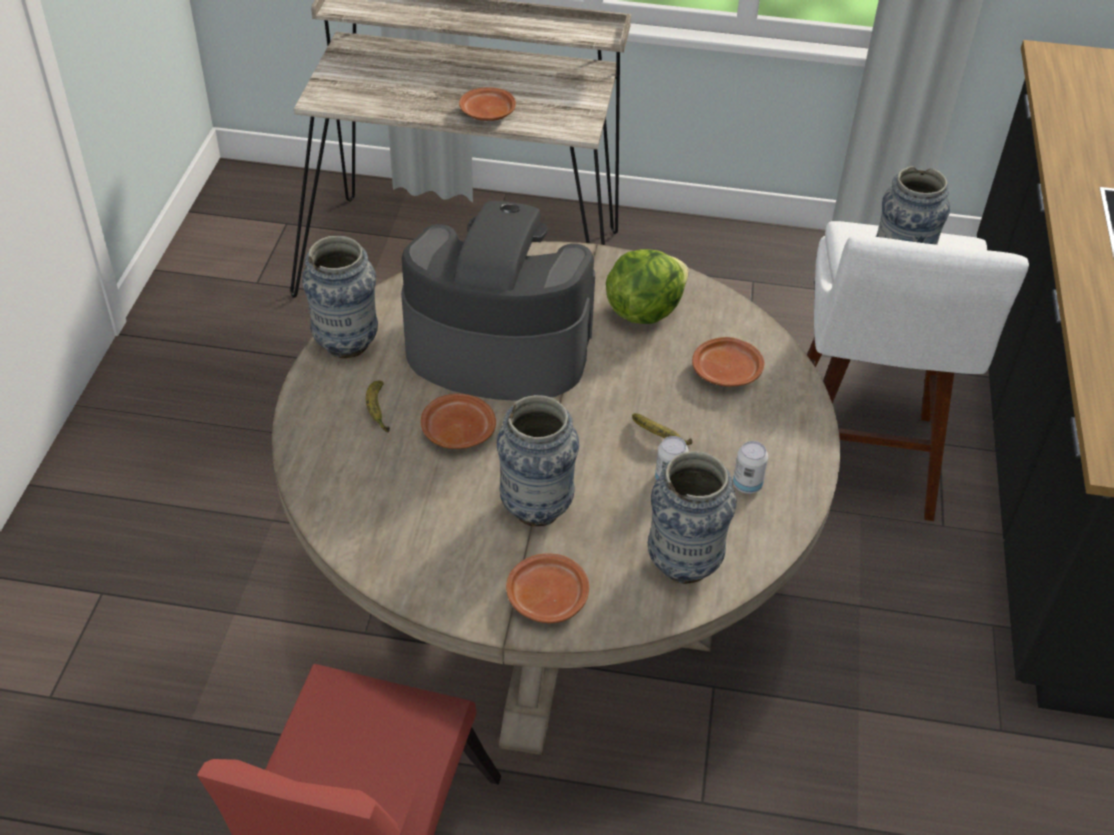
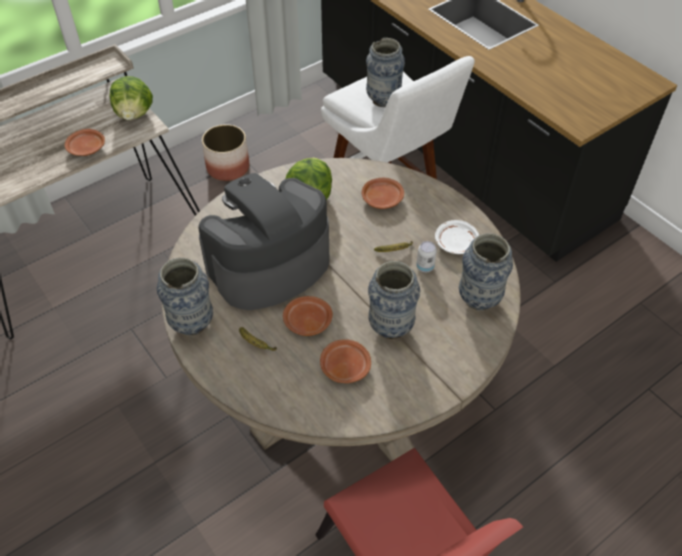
camera: 45 degrees left, 5 degrees up
(547, 596) = (448, 362): brown plate -> brown plate (344, 366)
(581, 108) = (134, 114): none -> lettuce
(722, 277) = (228, 167): none -> planter
(747, 485) = (456, 243): can -> white plate

